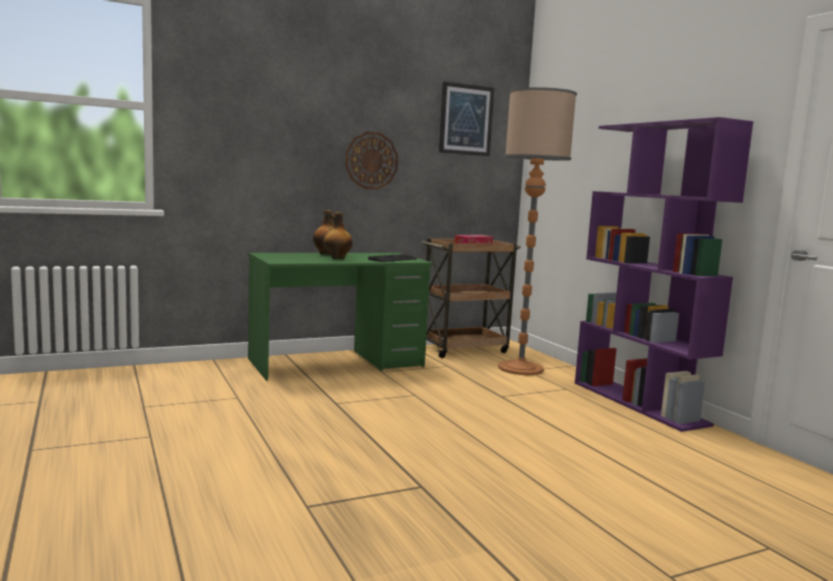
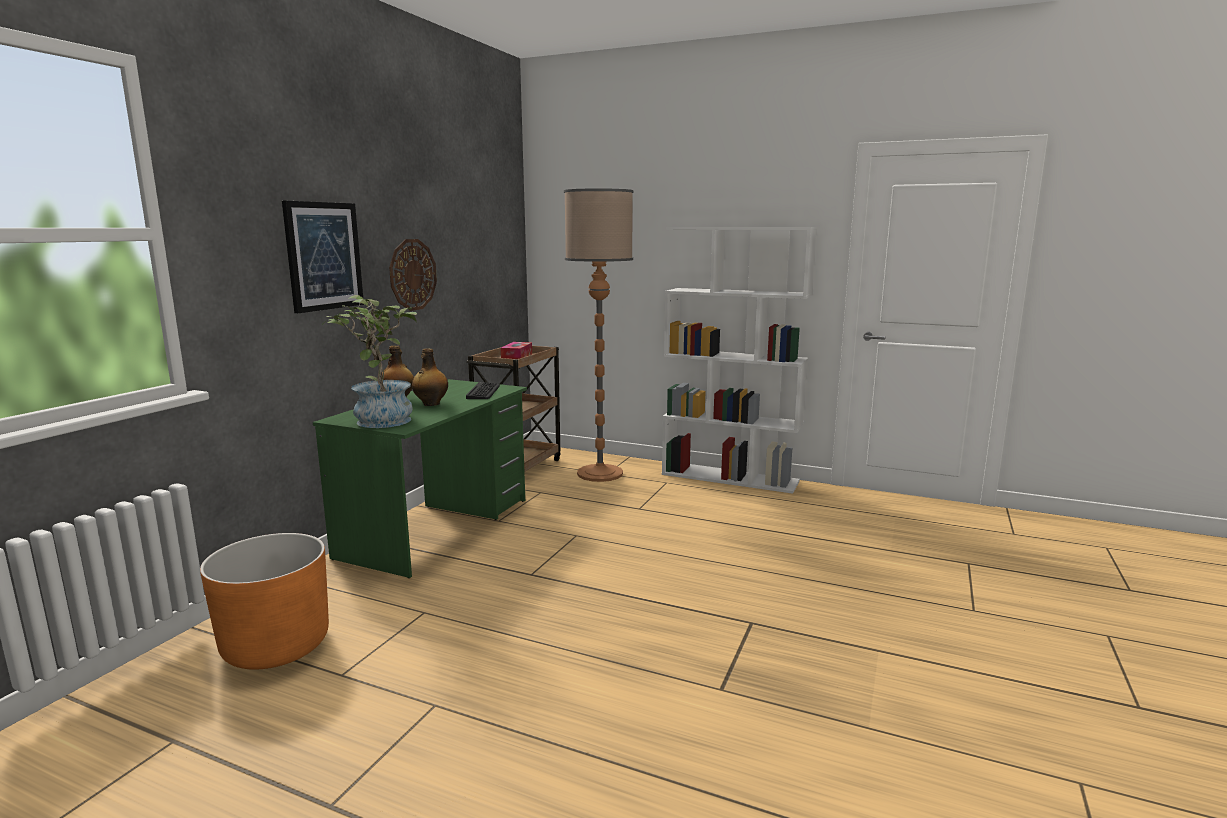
camera: 40 degrees left, 5 degrees up
(146, 384) = (276, 646): none -> orange planter
(284, 257) = (381, 419): none -> potted plant
(465, 120) = (483, 214): picture -> picture (323, 256)
(639, 403) = (730, 477): purple bookcase -> white bookcase

